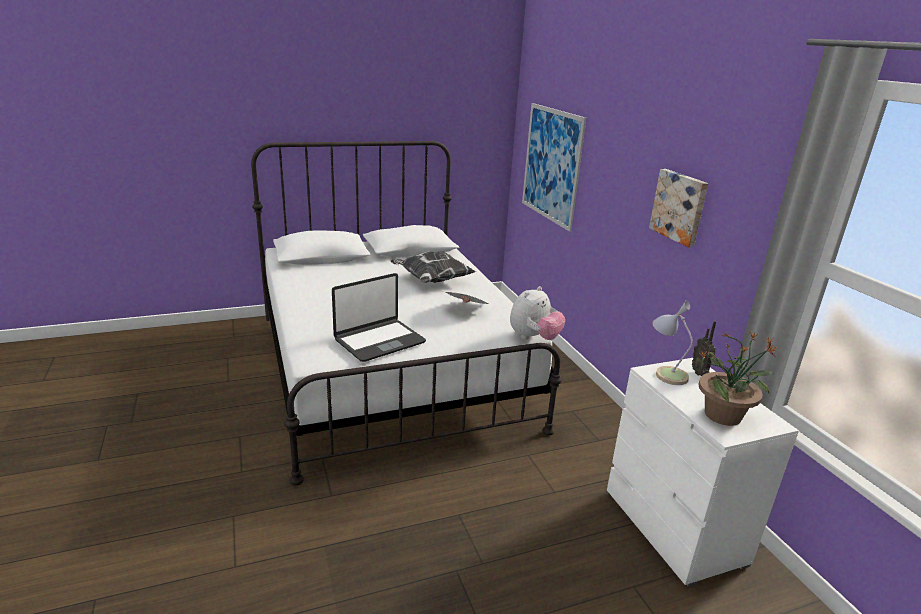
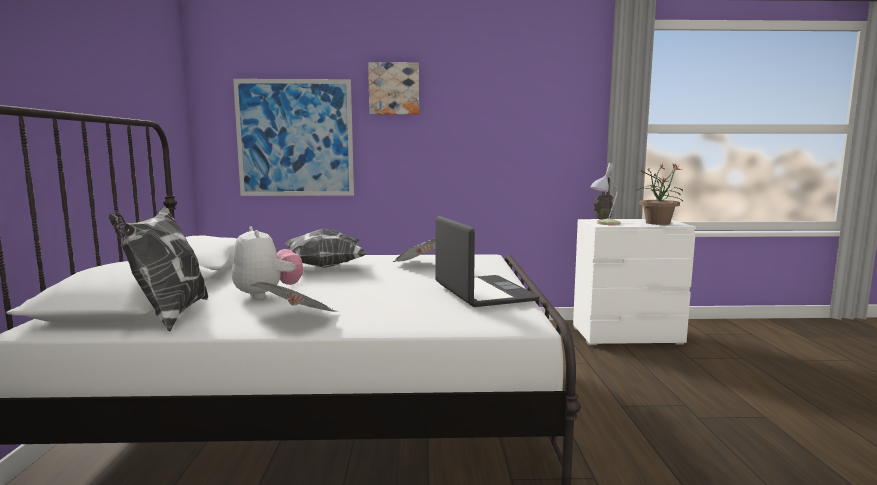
camera: 70 degrees left, 15 degrees down
(302, 297) = (298, 320): none -> newspaper
(303, 268) = (169, 315): none -> pillow
(534, 338) = (497, 255): plush toy -> plush toy (267, 295)
(680, 207) = (502, 127): picture -> picture (394, 89)

